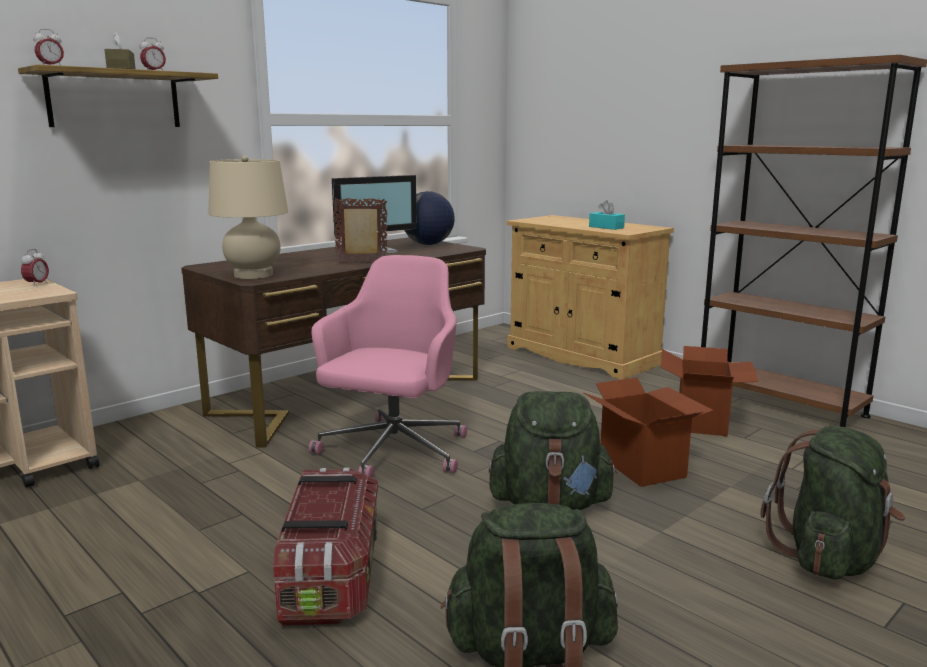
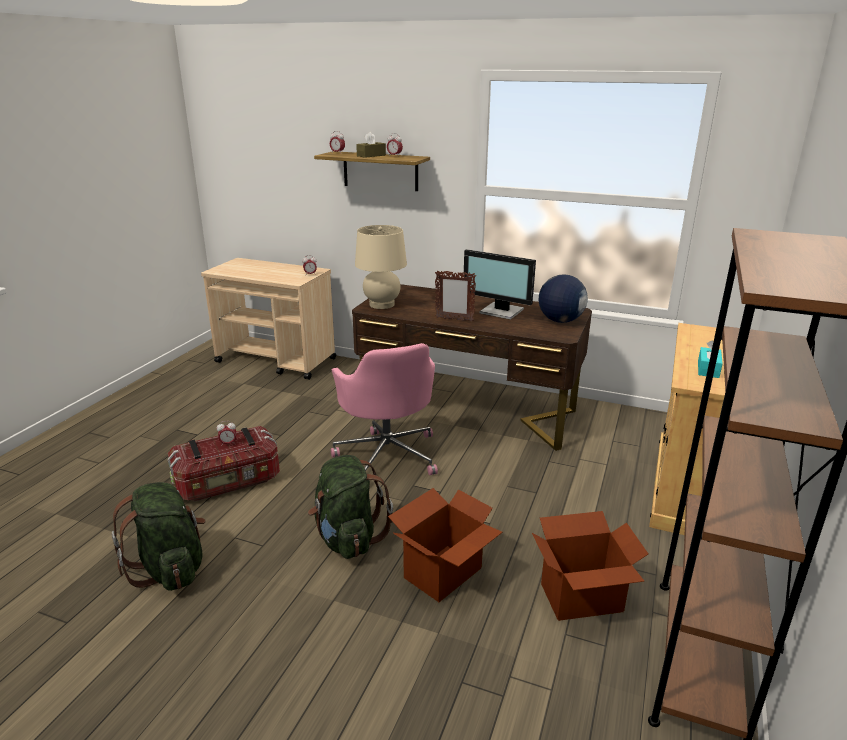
camera: 65 degrees right, 10 degrees up
(324, 501) = (228, 443): none -> alarm clock
(362, 263) = (454, 319): picture frame -> picture frame turned 135 degrees clockwise
(392, 452) = (387, 455): pink office chair -> pink office chair turned 75 degrees clockwise
(829, 558) = (332, 707): green backpack -> none

